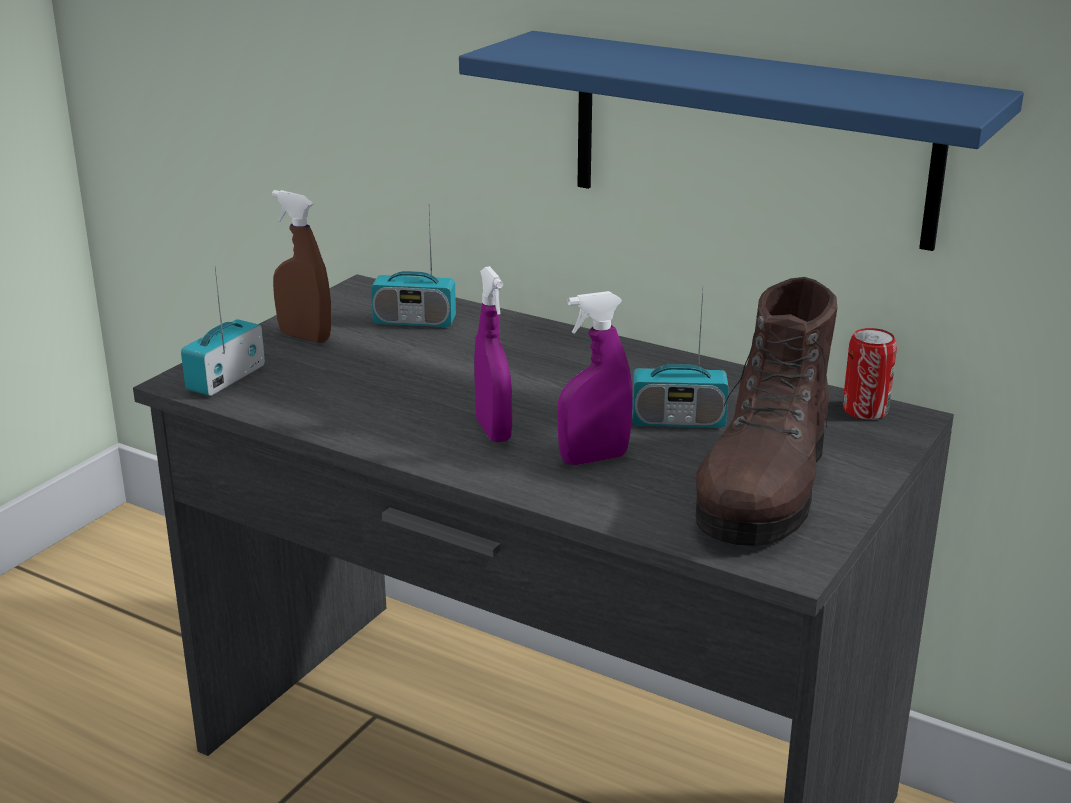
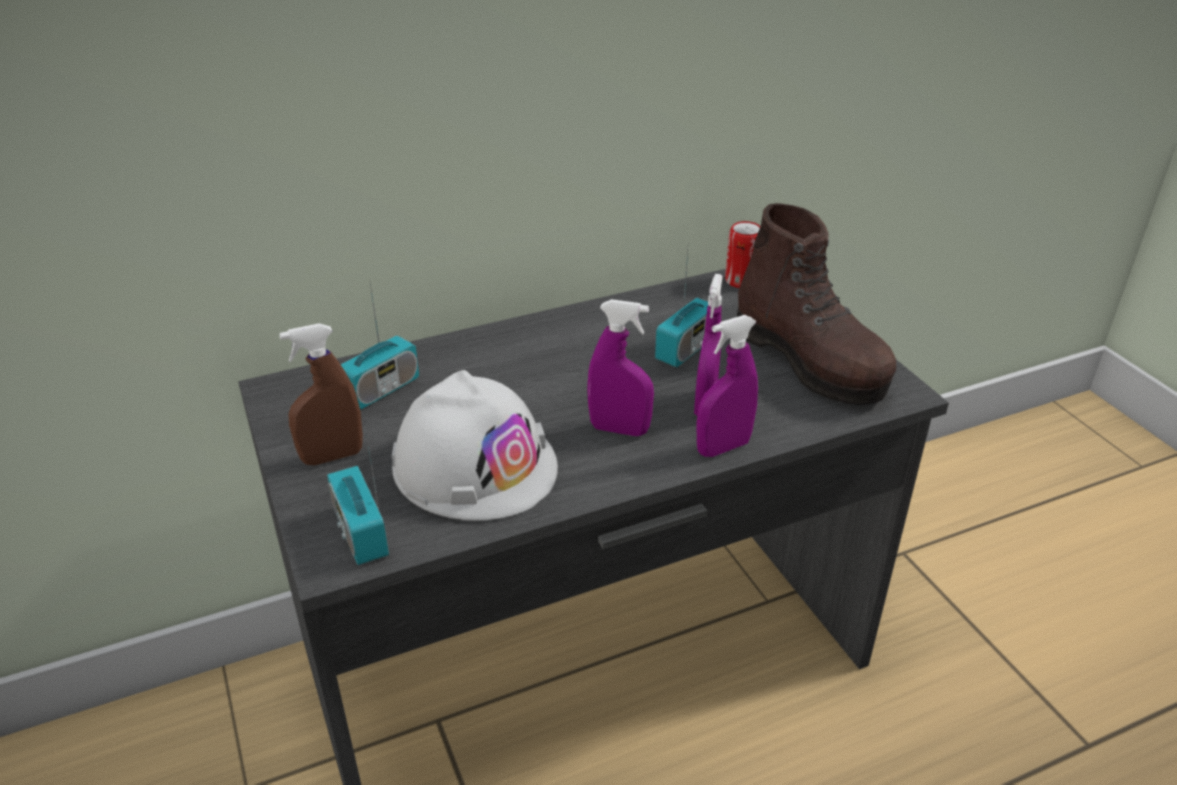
camera: 55 degrees left, 10 degrees up
(360, 389) = (475, 465): none -> white hard hat
(533, 488) = (723, 447): none -> purple spray bottle
(751, 138) = (614, 116): blue shelf -> none

